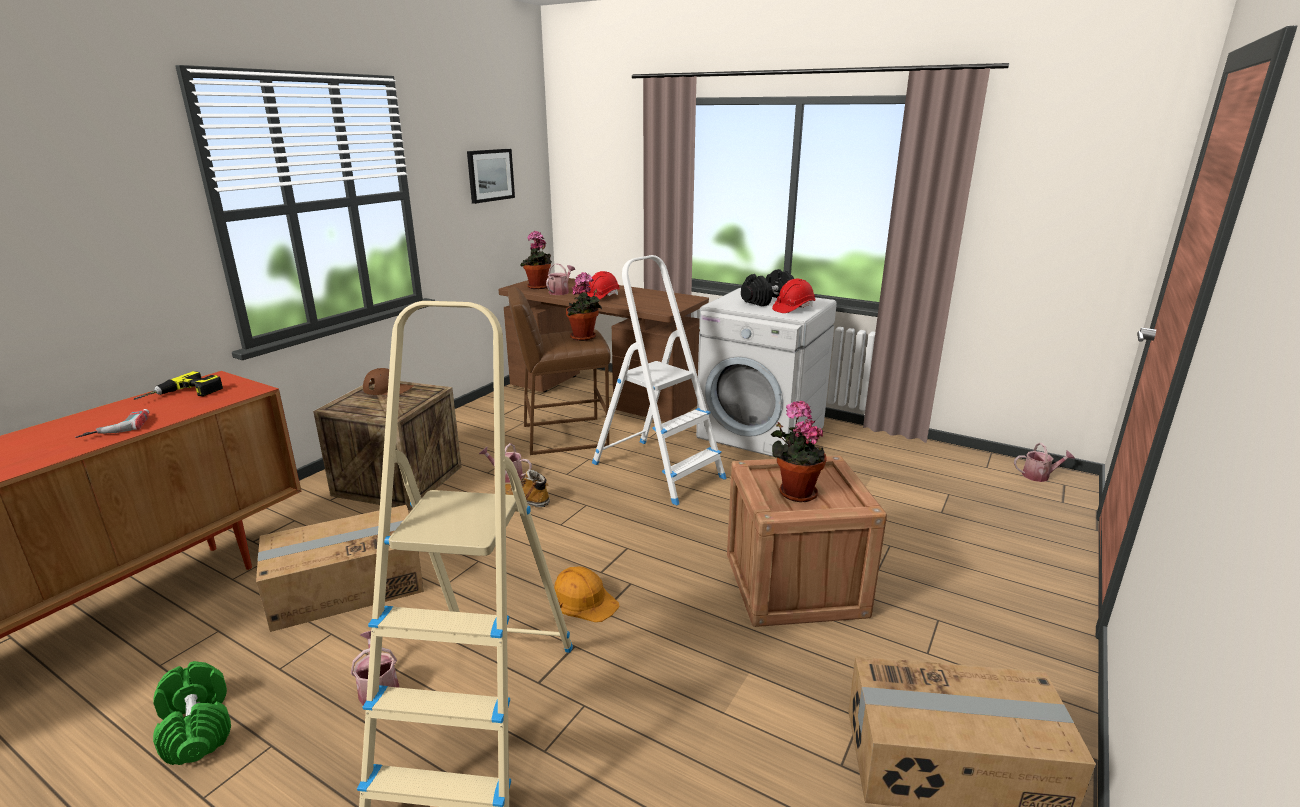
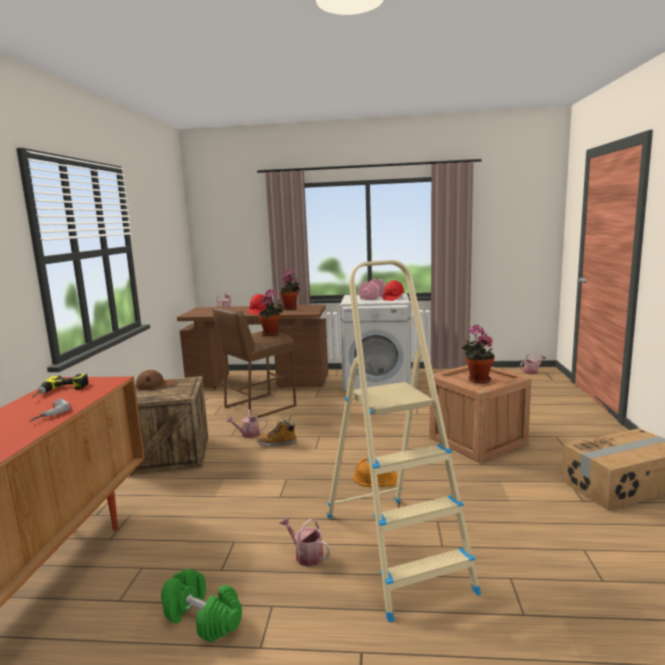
camera: 25 degrees left, 10 degrees down
(347, 586) = (210, 516): cardboard box -> none
(490, 175) = (165, 237): picture -> none
(538, 287) = (205, 313): potted plant -> potted plant (290, 308)
(658, 471) = (342, 410): white step ladder -> none
(767, 300) = (372, 297): black dumbbell -> pink dumbbell

